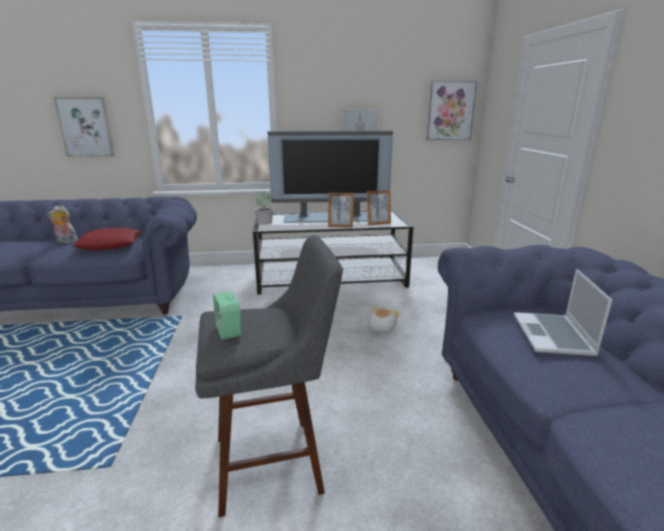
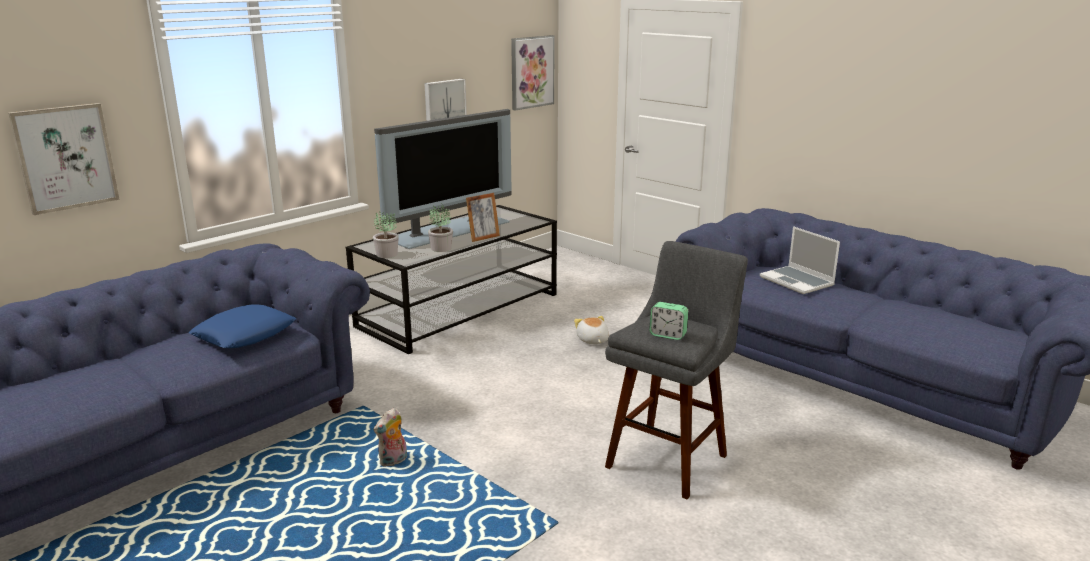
camera: 40 degrees left, 0 degrees up
(66, 241) = (159, 351): plush toy -> plush toy (393, 462)
(110, 244) = (245, 334): red pillow -> blue pillow
(301, 226) = (441, 248): none -> potted plant
(378, 223) = (515, 225): picture frame -> none

